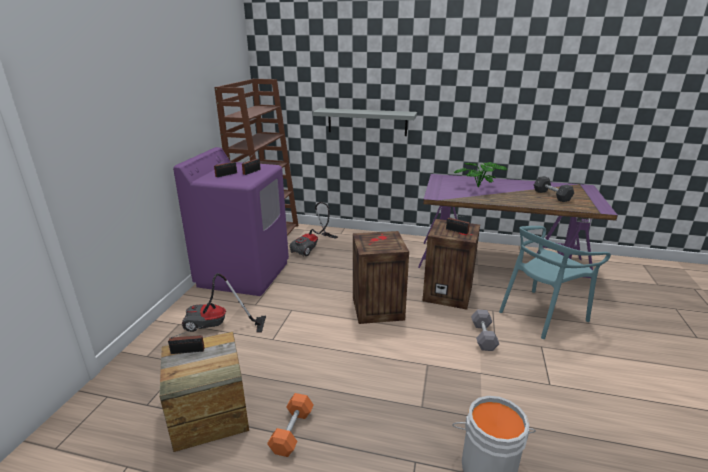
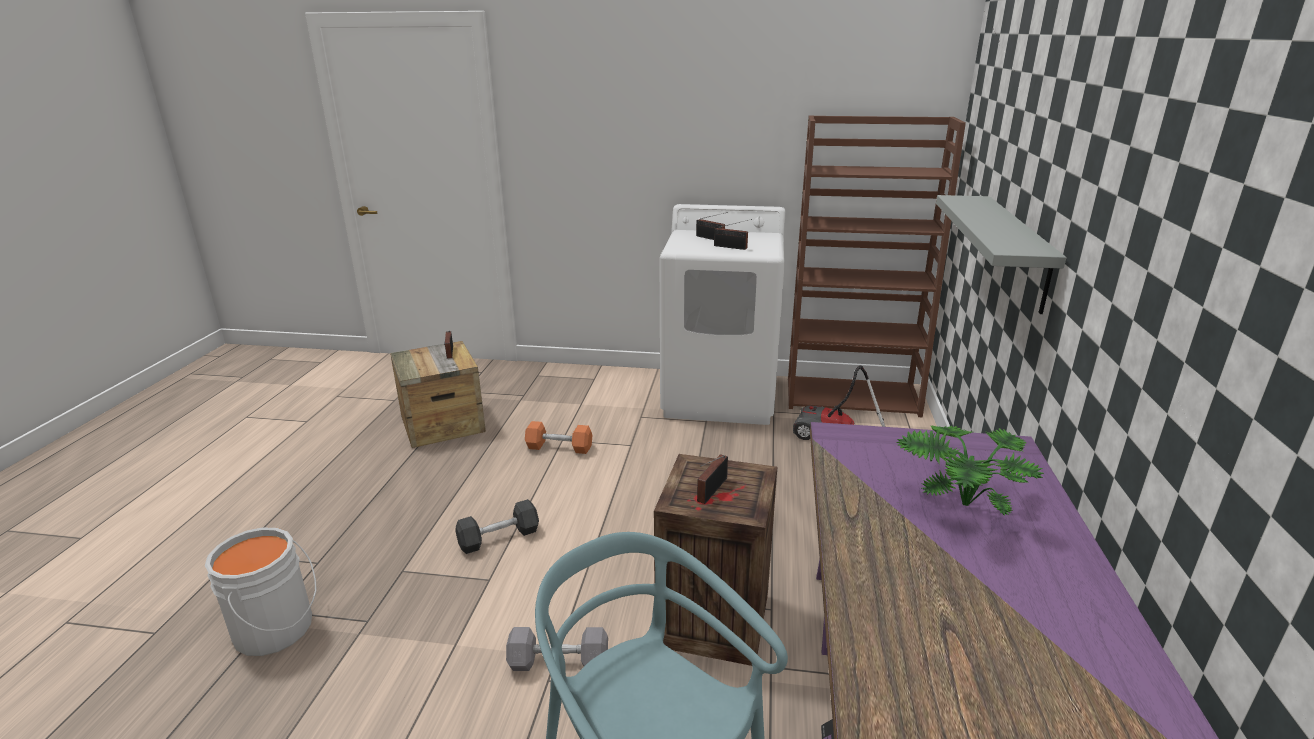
camera: 85 degrees right, 0 degrees up
(217, 326) = (589, 400): vacuum cleaner -> none
(244, 274) = (720, 396): purple washing machine -> white washing machine
(292, 431) = (400, 473): orange dumbbell -> orange dumbbell (559, 447)
(376, 308) = (645, 523): crate -> none
(551, 195) = (987, 666): grey dumbbell -> grey dumbbell (499, 538)

